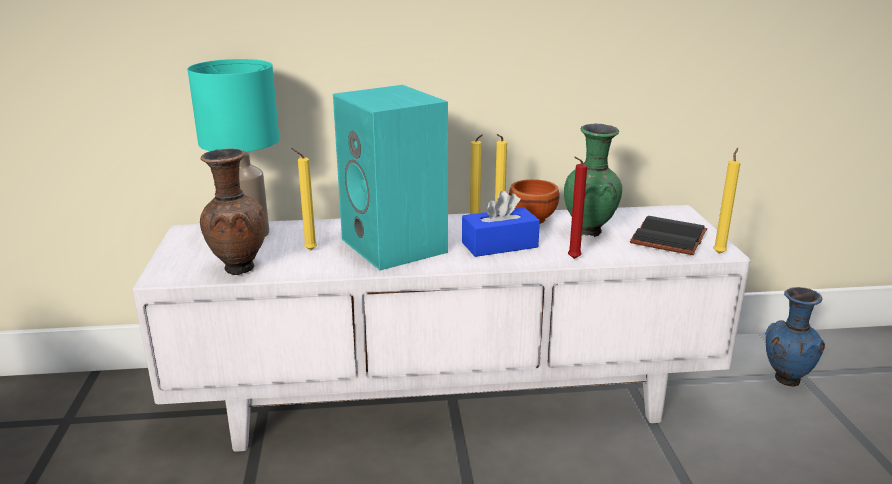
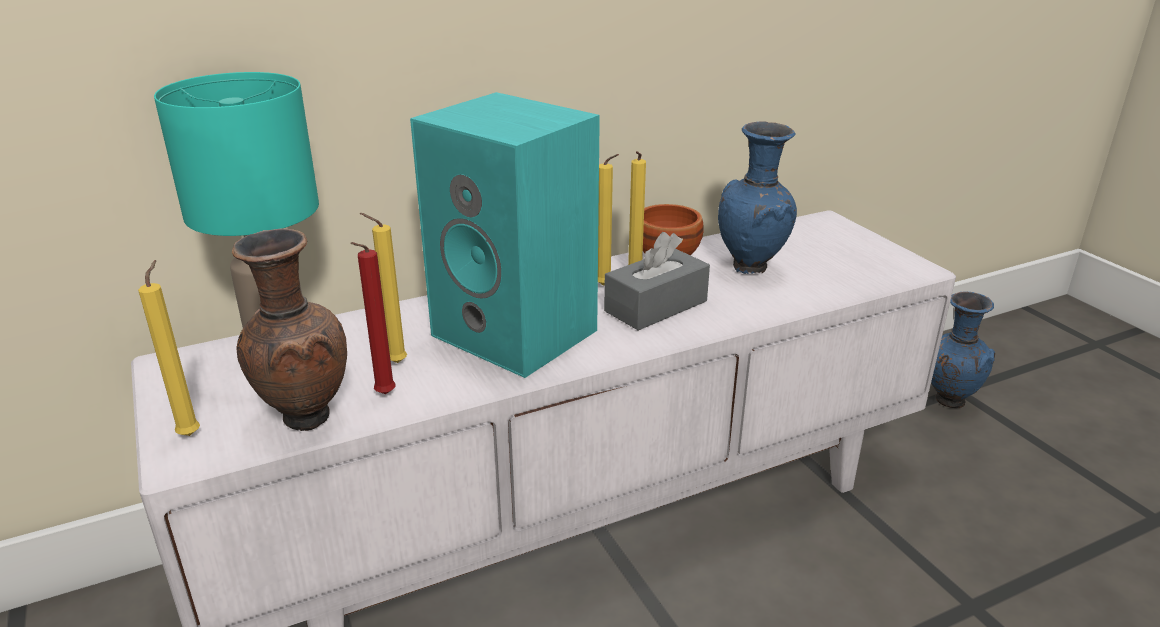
camera: 20 degrees left, 5 degrees up
(499, 245) = (656, 306): blue tissue box -> grey tissue box
(572, 259) = (762, 312): red candle -> red candle (382, 396)
(590, 233) = (752, 268): green vase -> blue vase
(670, 239) = (850, 261): black book -> none
(719, 253) = (918, 272): yellow candle -> yellow candle (191, 433)

